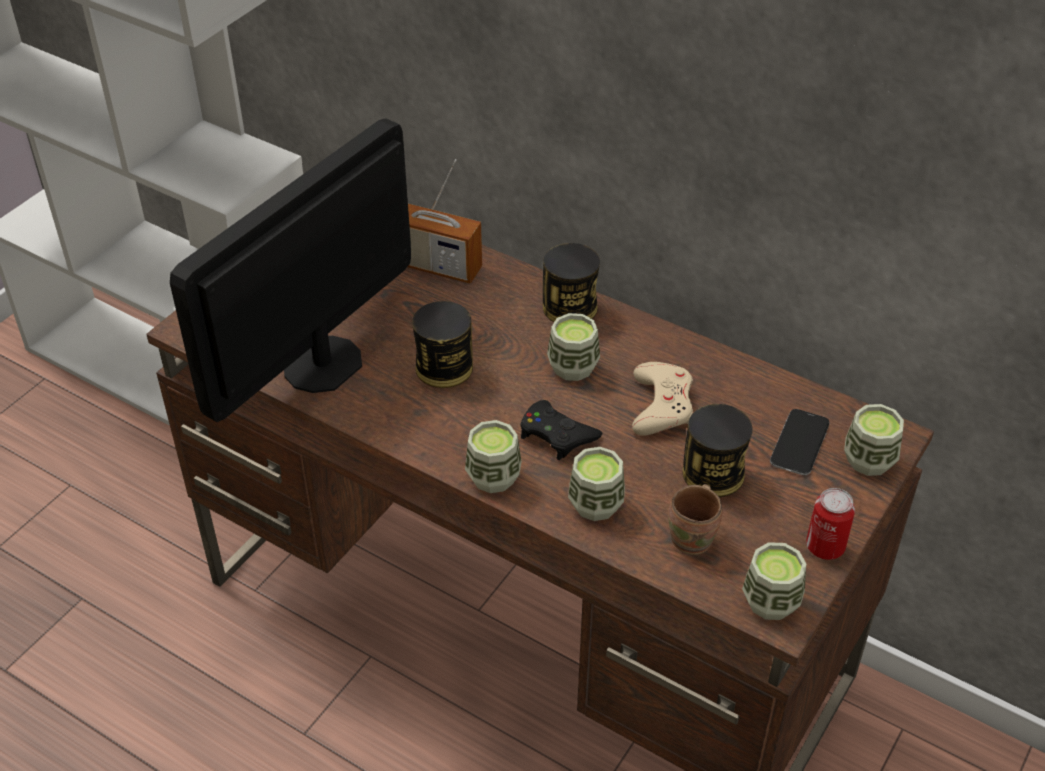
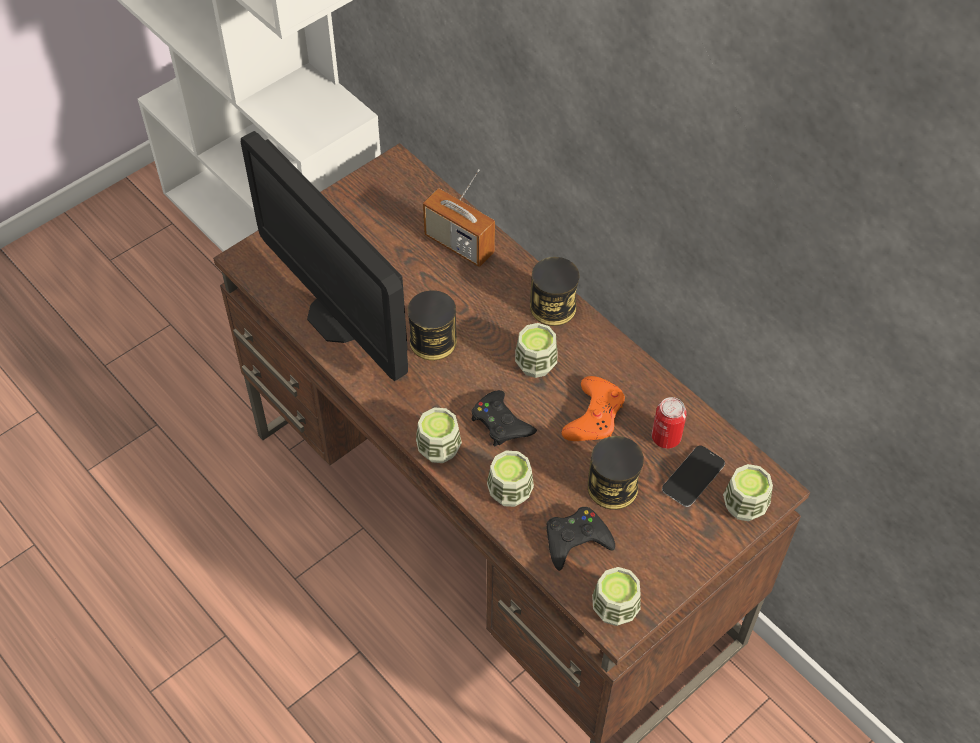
camera: 15 degrees right, 10 degrees up
(323, 364) = (339, 316): monitor -> monitor turned 90 degrees counterclockwise
(661, 405) = (594, 415): beige game controller -> orange game controller
(694, 539) = (576, 540): brown mug -> black game controller
(825, 547) = (676, 573): can -> can (666, 437)

